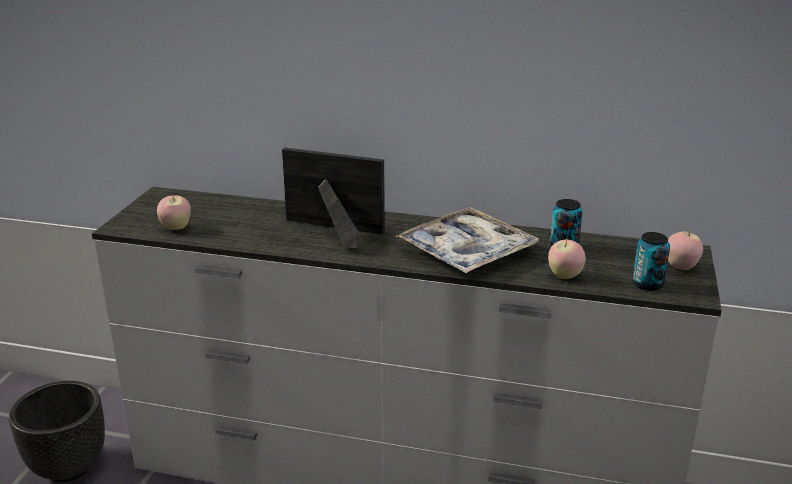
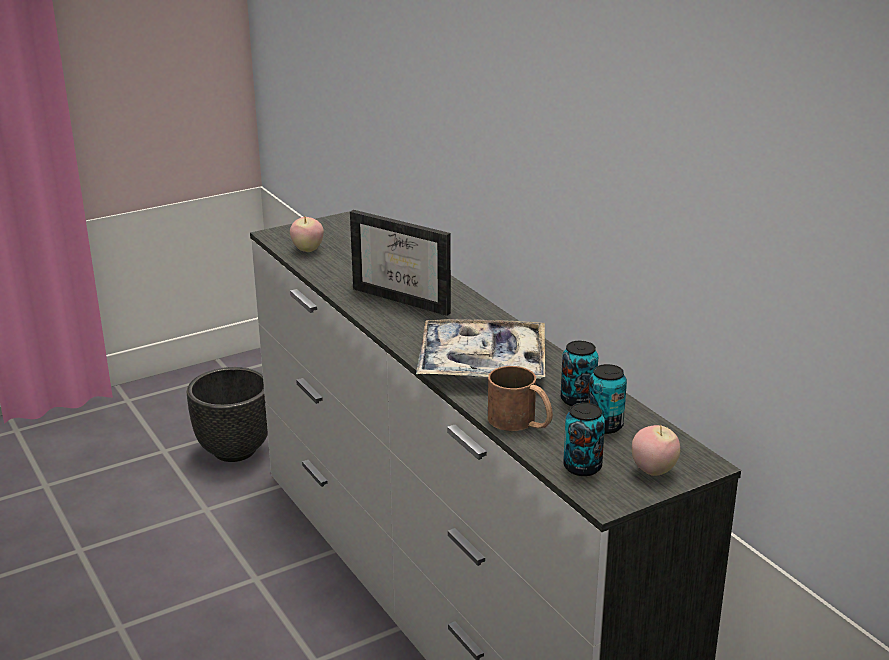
camera: 45 degrees right, 0 degrees up
(328, 230) = (409, 297): picture frame -> picture frame turned 150 degrees clockwise
(564, 276) = (521, 422): apple -> brown mug
(607, 255) = (605, 425): none -> can

